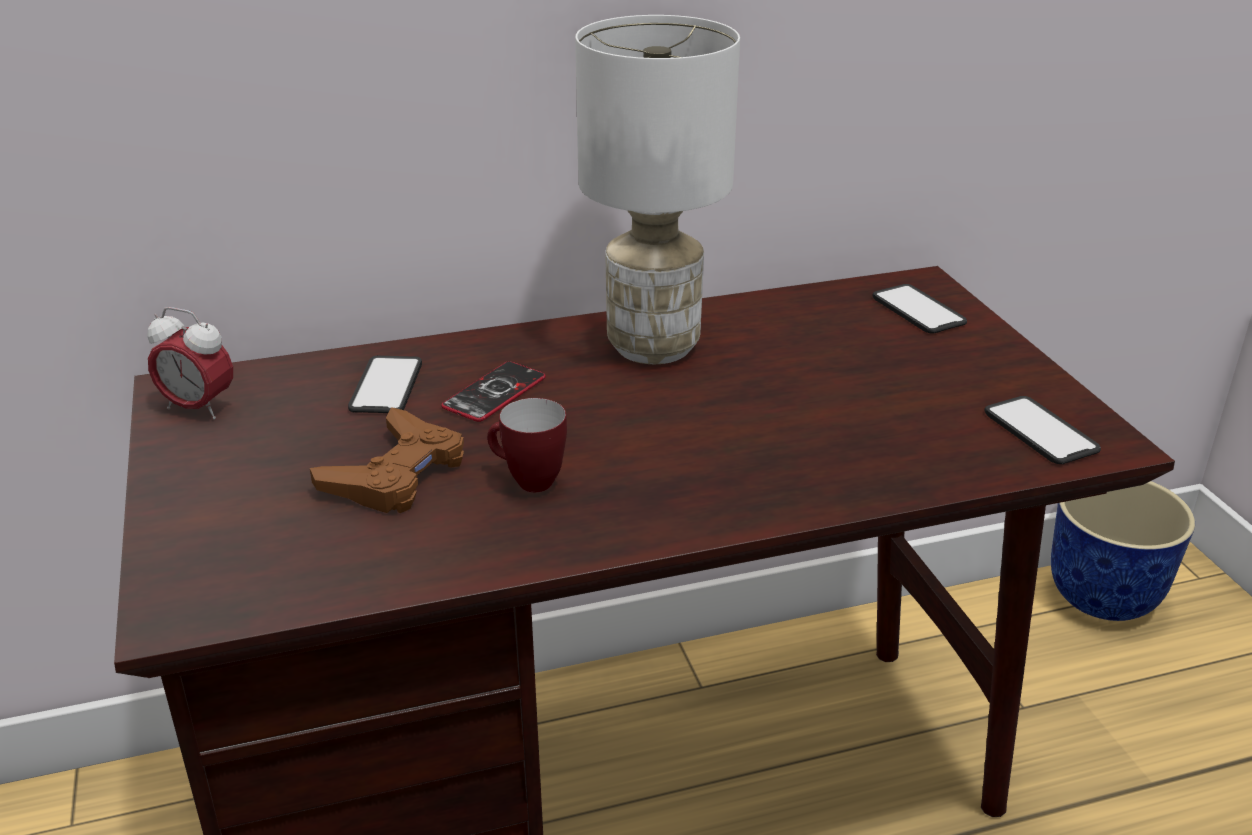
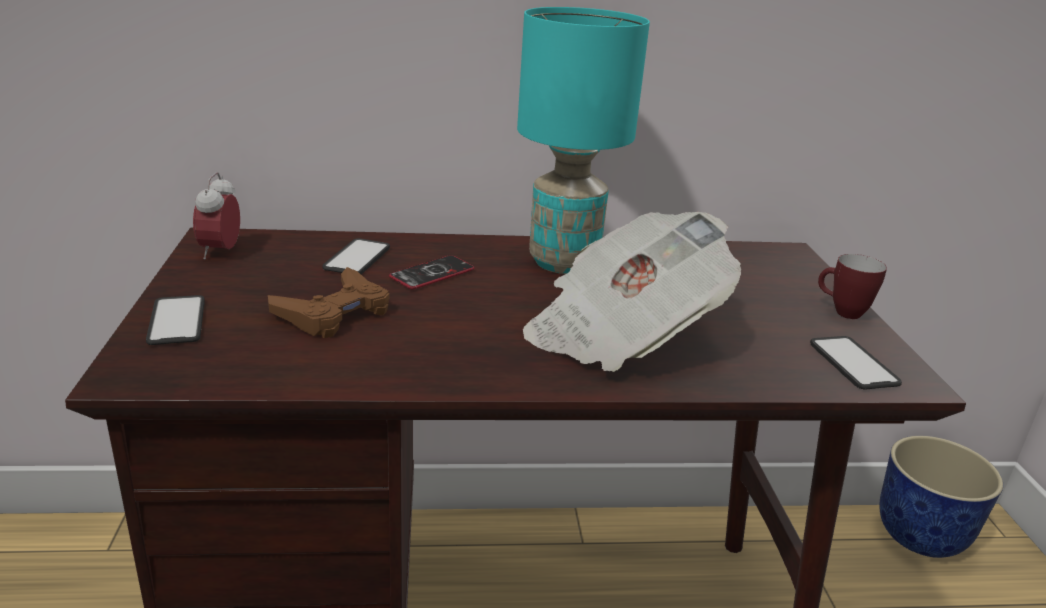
camera: 10 degrees right, 5 degrees down
(198, 408) = (221, 252): alarm clock -> alarm clock turned 60 degrees clockwise
(526, 481) = (427, 332): mug -> mug (841, 312)
(655, 346) = (565, 262): white table lamp -> turquoise table lamp
(762, 439) = (621, 334): none -> newspaper
(918, 310) = (779, 268): phone -> phone (177, 321)

